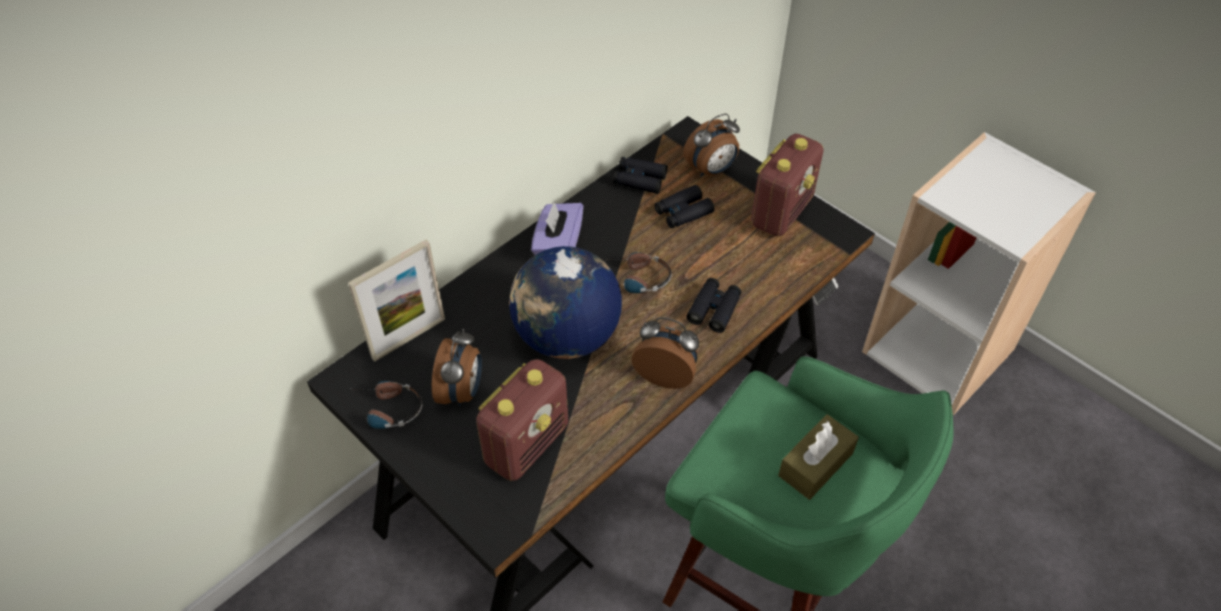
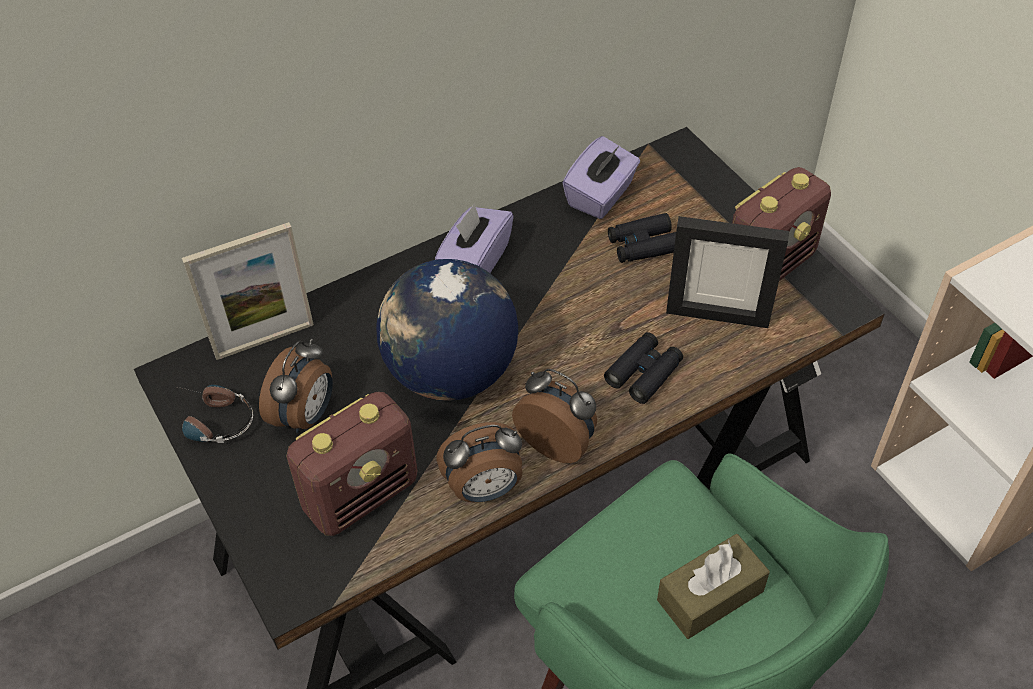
camera: 15 degrees right, 0 degrees up
(636, 279) = (558, 317): headphones -> none
(639, 179) = (601, 196): black binoculars -> purple tissue box
(711, 170) = (695, 199): alarm clock -> alarm clock (484, 489)
(755, 255) = (717, 314): none -> picture frame

